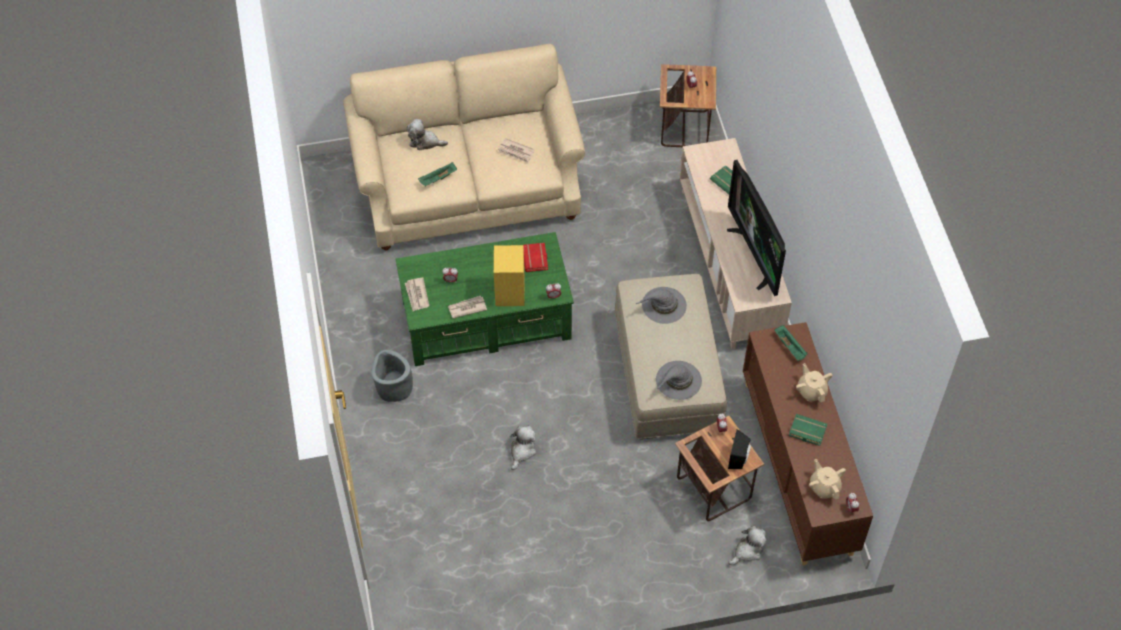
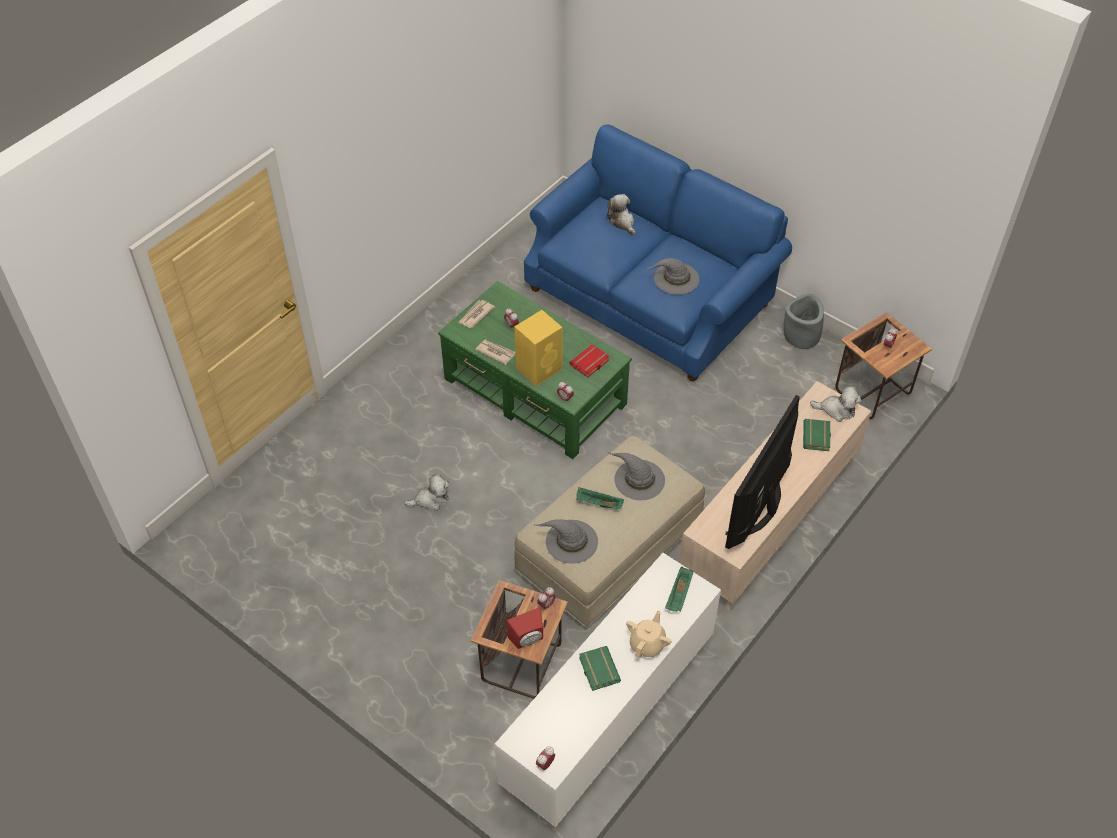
camera: 50 degrees right, 5 degrees down
(393, 387) = (412, 379): grey planter -> grey planter (801, 336)
(438, 179) = (594, 251): green tray -> green tray (598, 503)
(469, 185) = (649, 297): beige sofa -> blue sofa
(516, 152) = (675, 278): newspaper -> grey hat
(739, 458) = (528, 640): black speaker -> red speaker
(748, 551) = (481, 734): plush toy -> plush toy (836, 410)
(798, 467) = (608, 716): brown cabinet -> white cabinet
(824, 487) = (549, 725): beige teapot -> none

